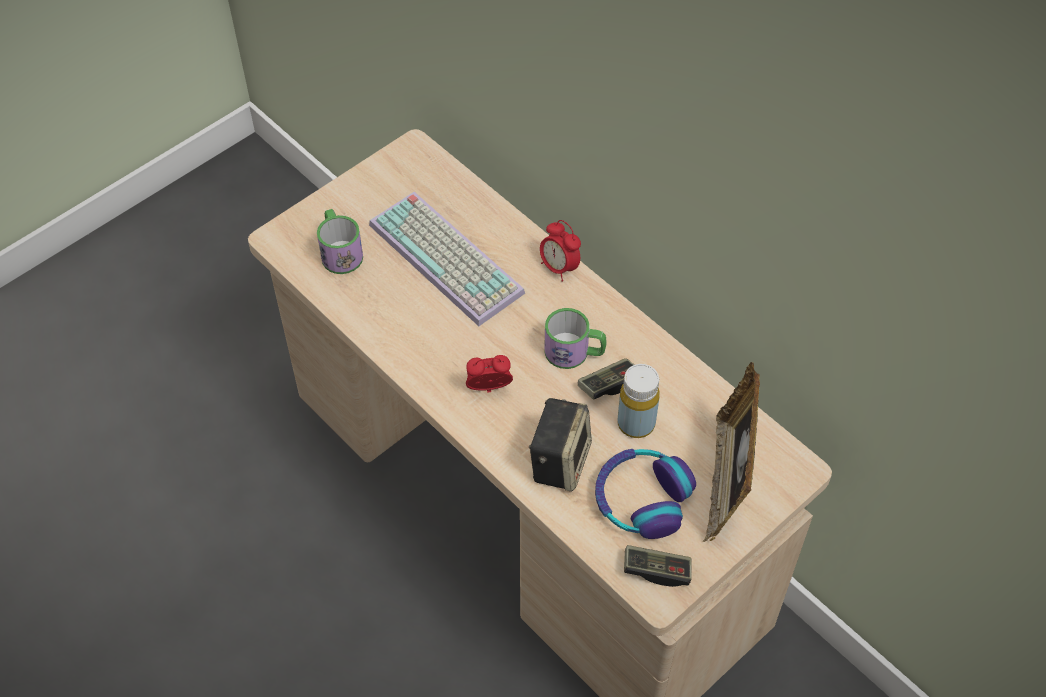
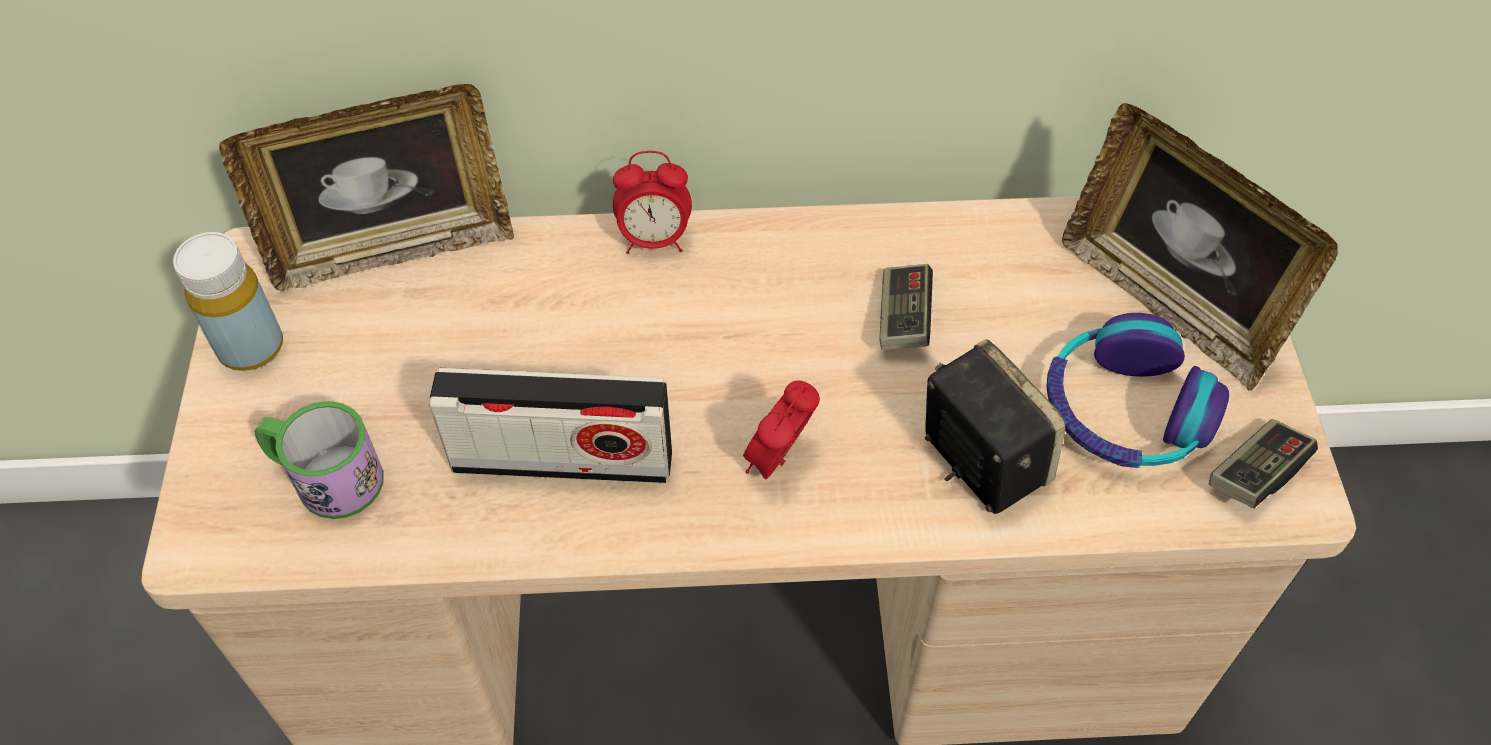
camera: 50 degrees left, 0 degrees up
(418, 318) = (562, 460): none -> radio
(449, 258) = (499, 349): keyboard -> none
(462, 186) = (393, 248): none -> picture frame
(574, 352) = (813, 319): mug -> none
(636, 423) = (994, 333): yellow bottle -> yellow bottle (251, 347)

